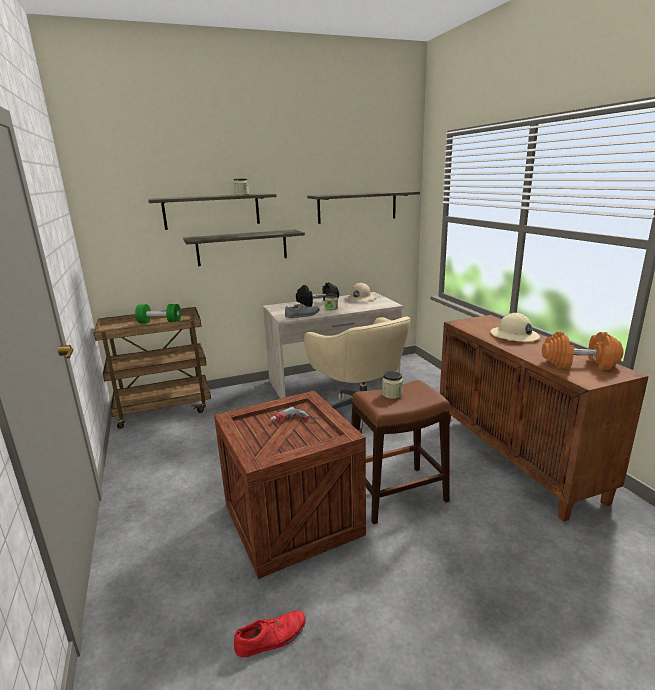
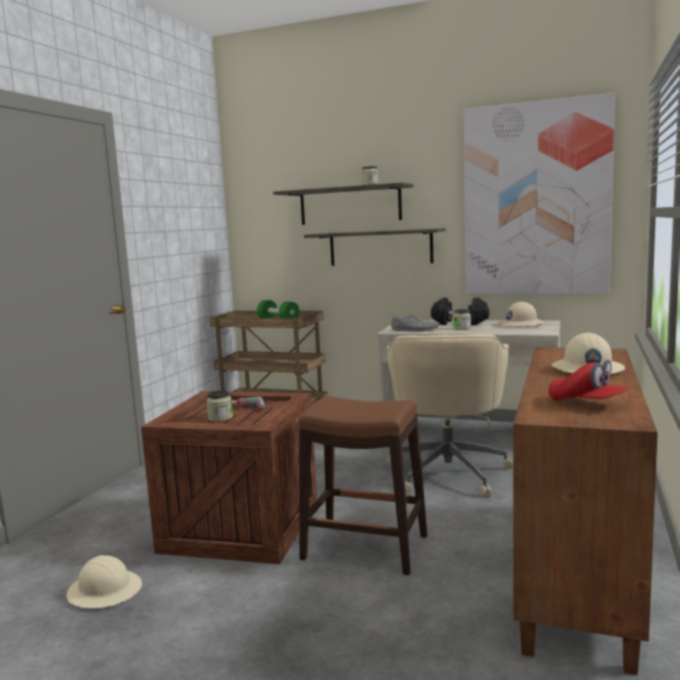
camera: 40 degrees right, 10 degrees down
(271, 637) = (105, 591): red shoe -> beige hard hat
(357, 207) = (536, 200): shelf -> picture
(392, 394) = (352, 403): jar -> jar (220, 418)
(579, 363) = (587, 403): orange dumbbell -> red cap

